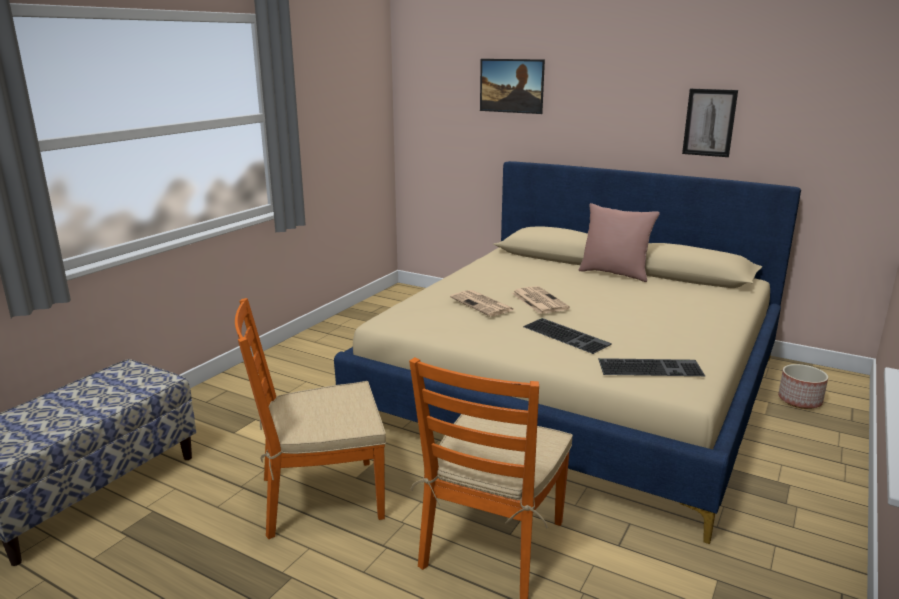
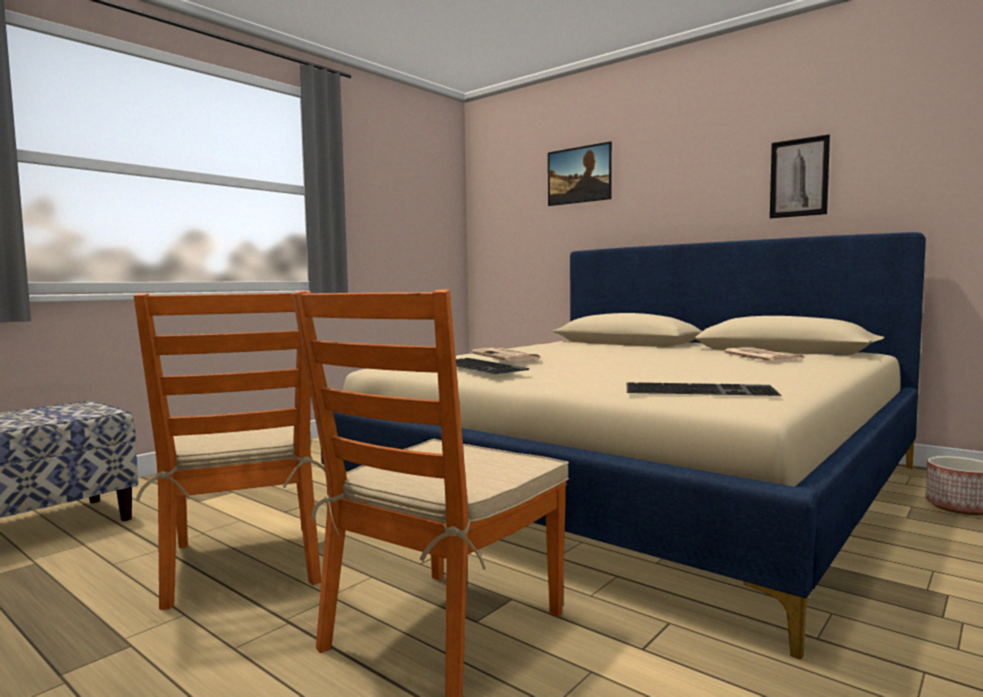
camera: 10 degrees right, 15 degrees down
(320, 497) = (245, 564): orange chair -> orange chair turned 105 degrees counterclockwise
(538, 301) = (579, 356): newspaper -> newspaper (758, 356)
(567, 335) = (598, 374): keyboard -> keyboard (483, 366)
(614, 274) = (689, 349): pink pillow -> none

